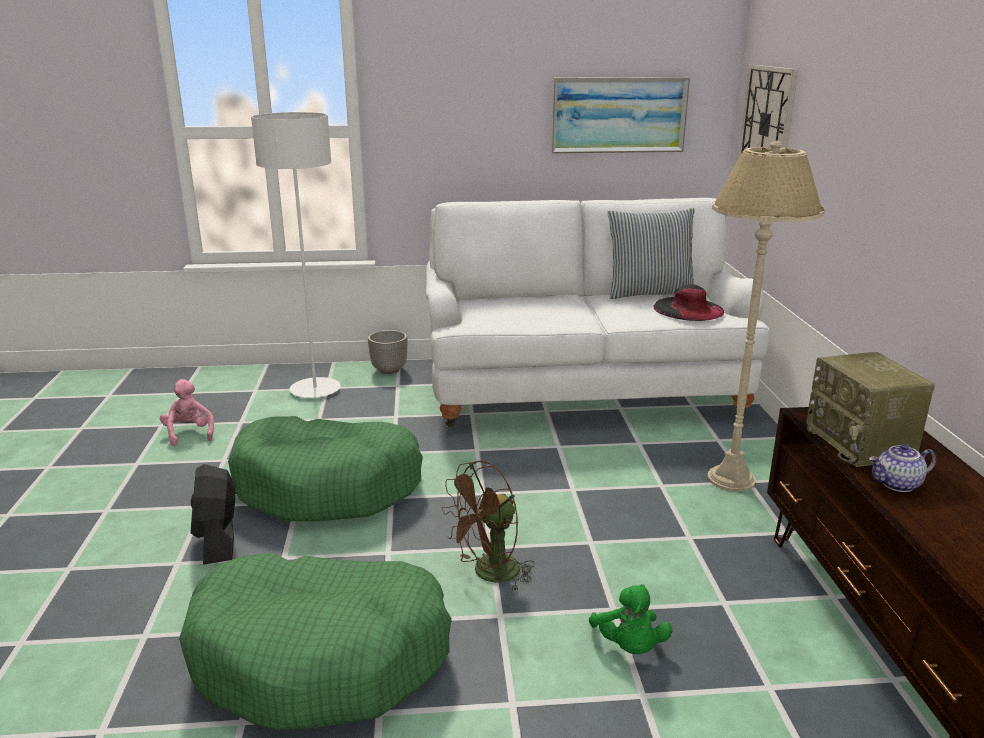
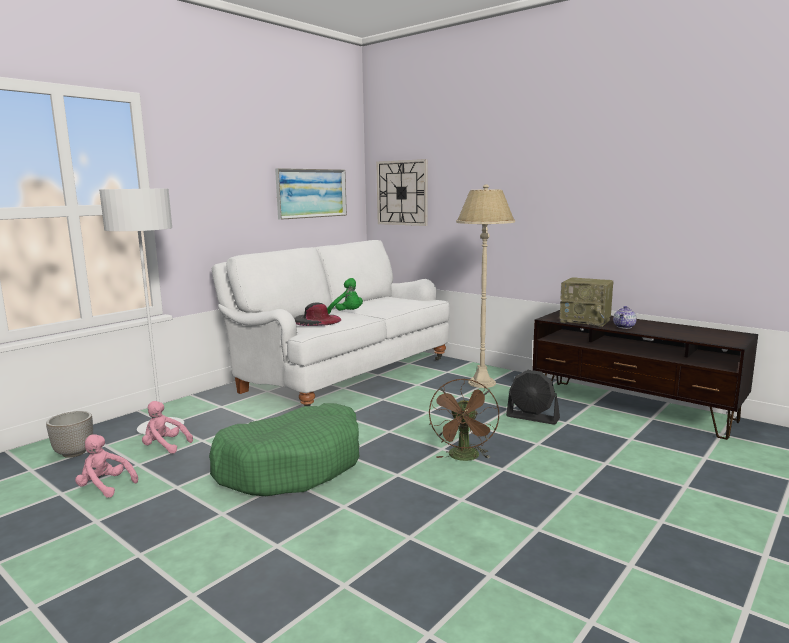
camera: 45 degrees left, 10 degrees down
(217, 540) = (278, 522): black fan -> black fan (533, 417)
(285, 412) = (164, 446): none -> pink plush toy
(321, 656) = (465, 528): green dog bed -> none
(389, 370) = (196, 401): planter -> planter (74, 453)
(629, 647) = (569, 452): green plush toy -> green plush toy (347, 313)
(649, 293) = (367, 300): pillow -> none
(688, 309) = (405, 300): black hat -> black hat (316, 320)

